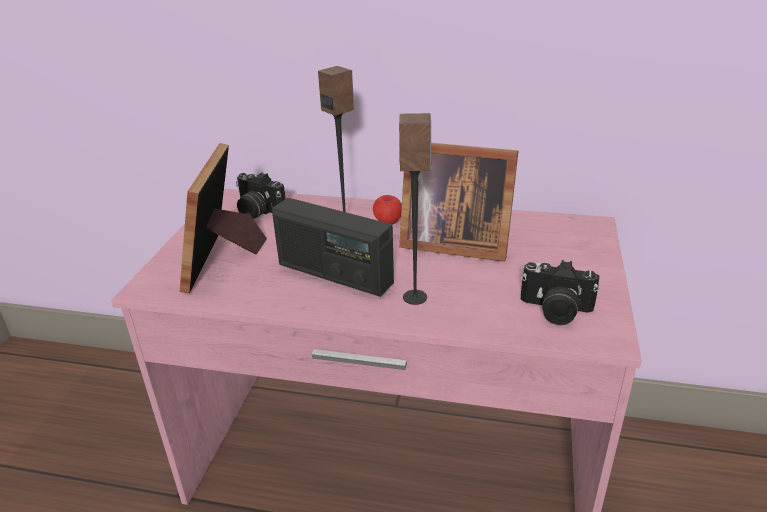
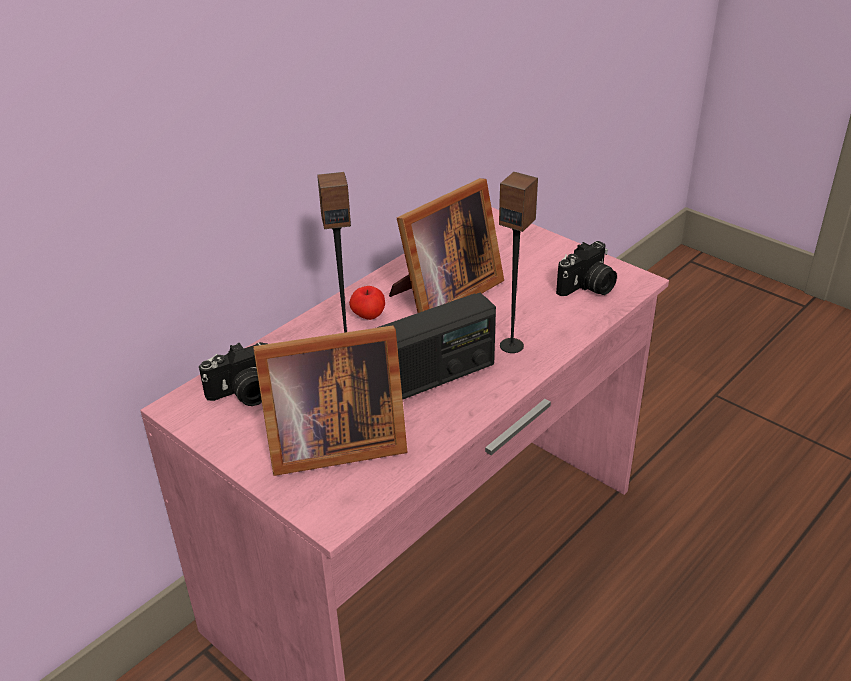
camera: 60 degrees left, 5 degrees up
(224, 260) = (330, 444): picture frame -> picture frame turned 45 degrees counterclockwise

